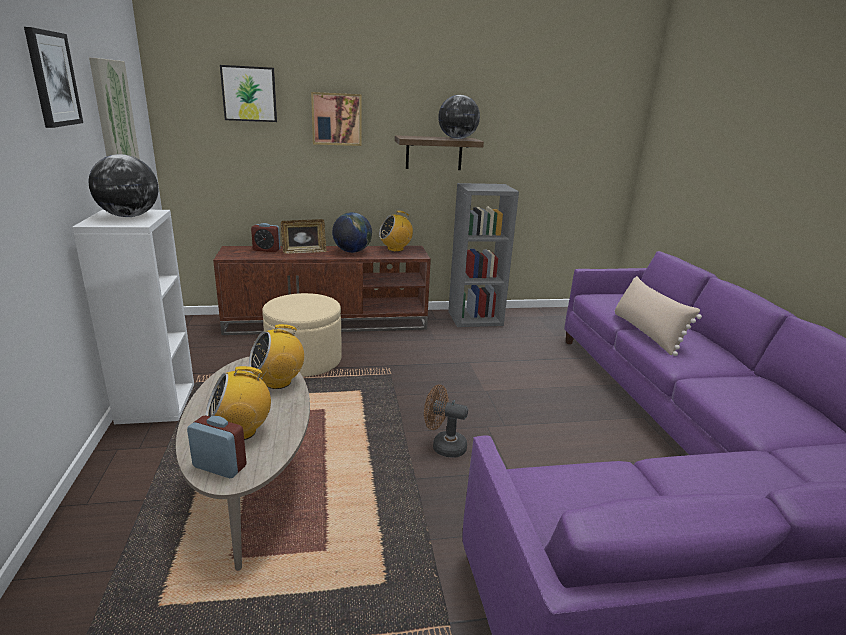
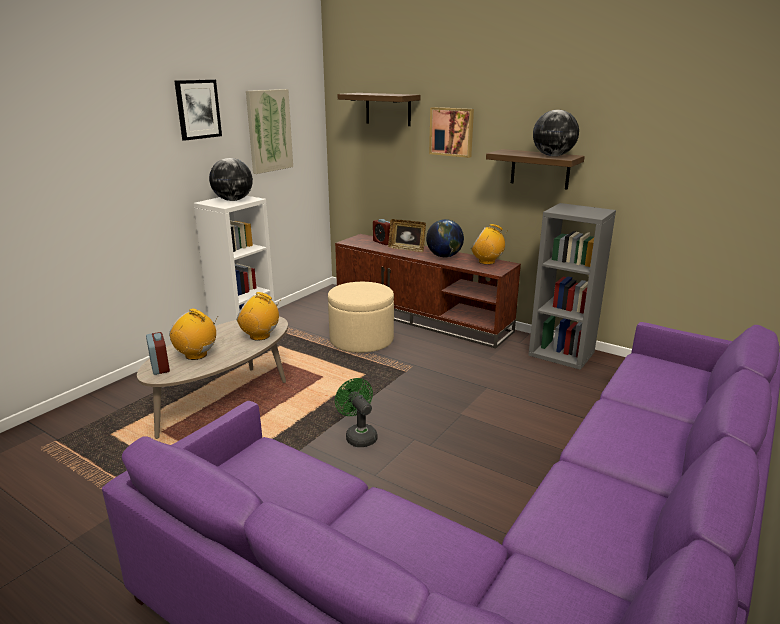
camera: 45 degrees right, 0 degrees up
(249, 94) = (388, 109): picture -> shelf
(443, 446) = (358, 435): brown fan -> green fan
(646, 333) = (620, 410): beige pillow -> none

